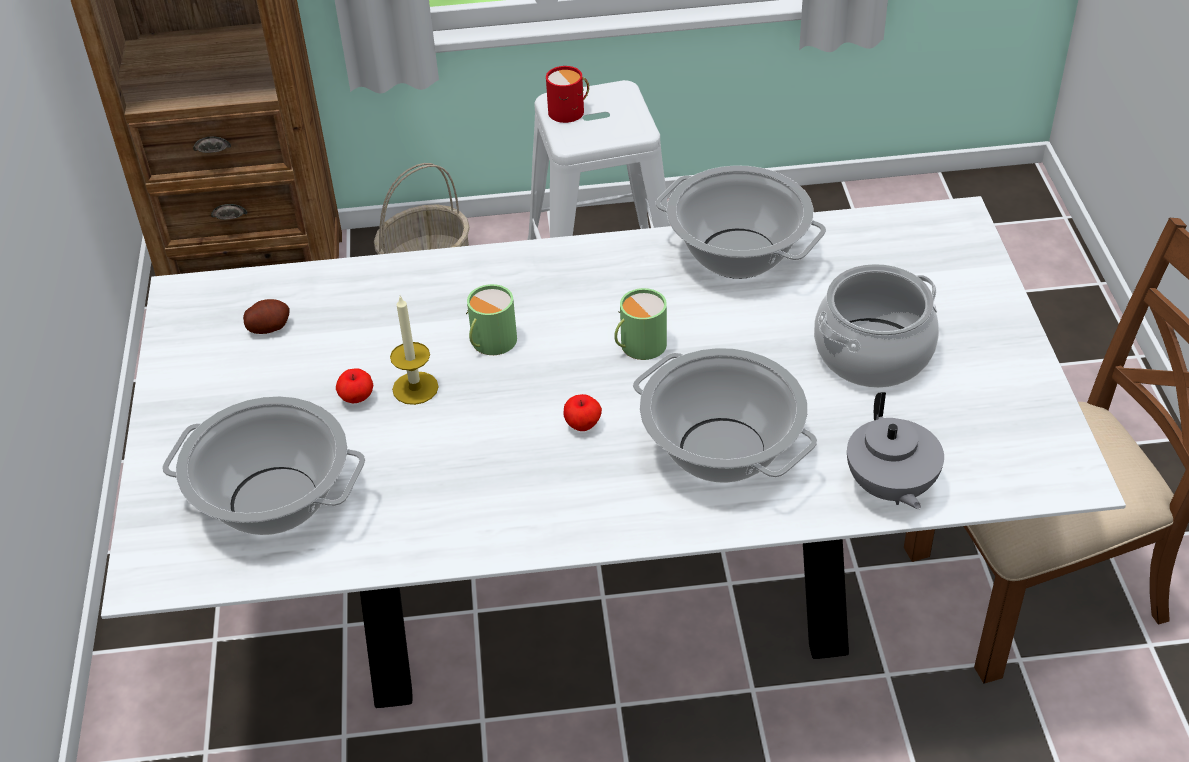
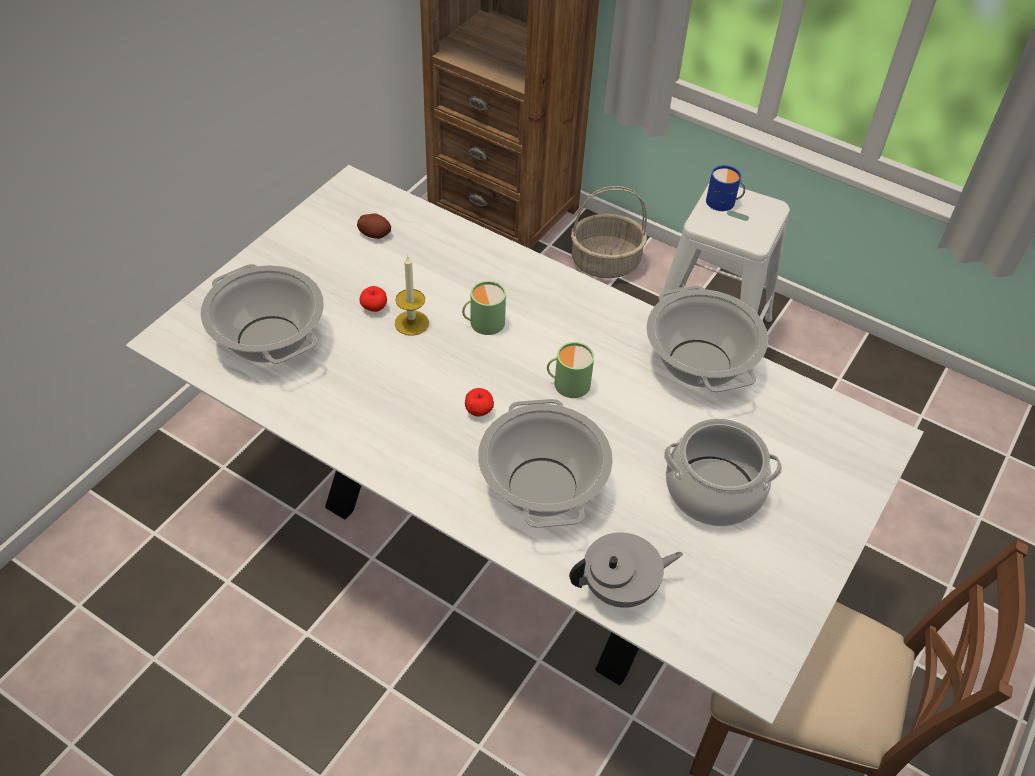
camera: 35 degrees right, 5 degrees up
(570, 111) = (723, 202): red mug -> blue mug
(889, 487) = (620, 588): grey teapot -> grey teapot turned 135 degrees counterclockwise

